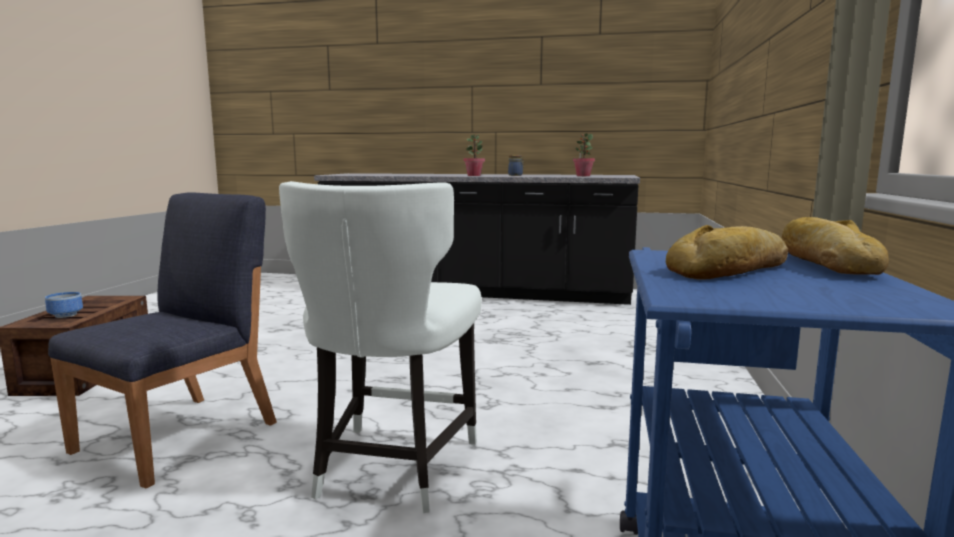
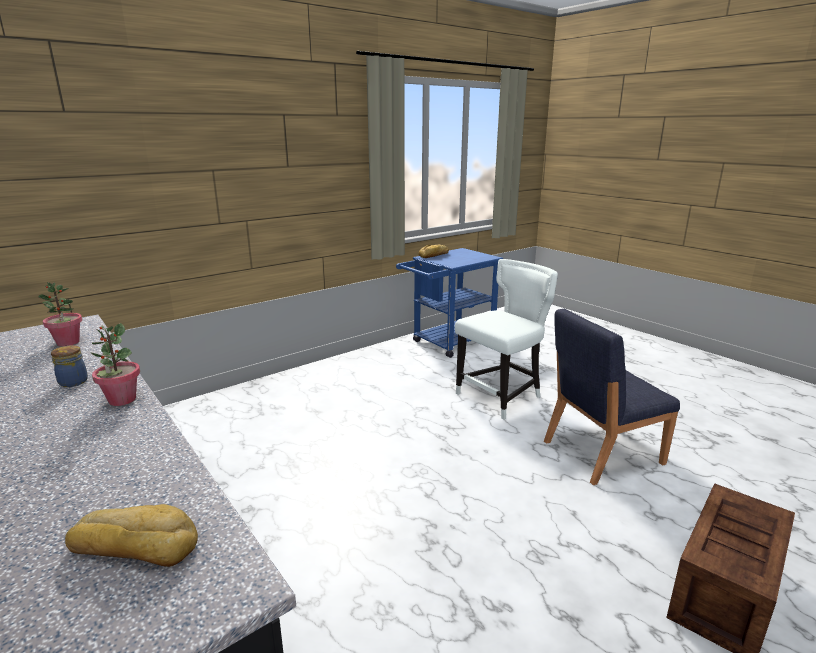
camera: 140 degrees left, 10 degrees up
(67, 315) = (744, 523): bowl -> none
(732, 270) = (459, 258): bread -> bread (135, 545)

